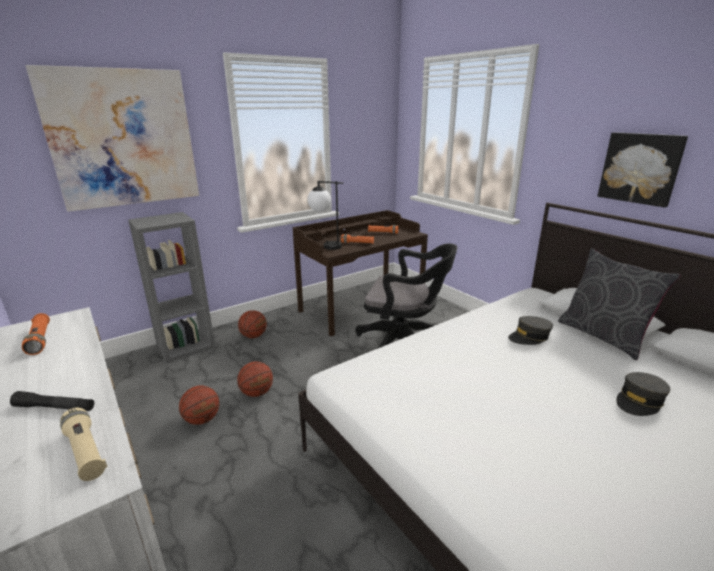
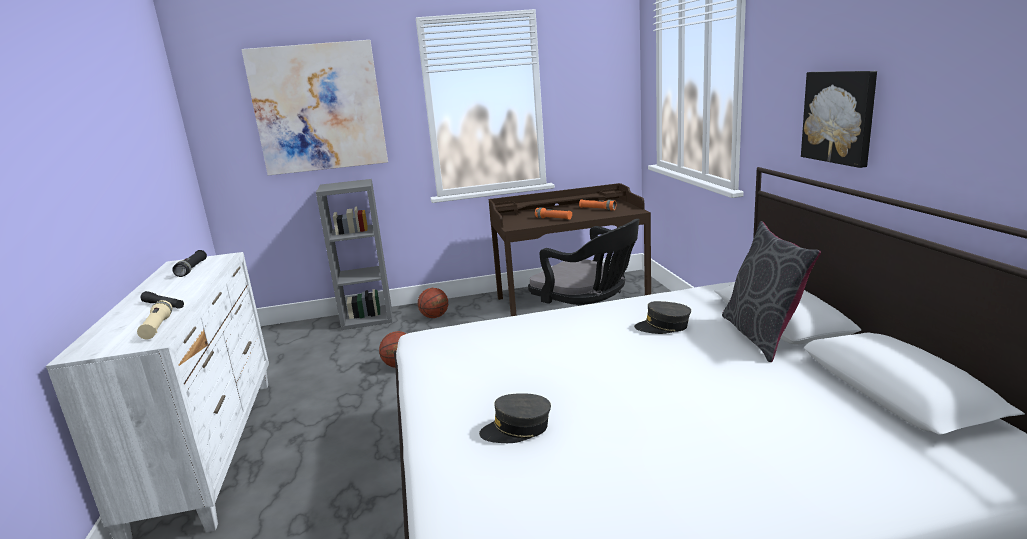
camera: 25 degrees right, 5 degrees down
(40, 340) = (192, 269): orange flashlight -> black flashlight
(202, 420) = (338, 379): basketball -> none
(325, 246) = (515, 220): table lamp -> none
(639, 401) = (712, 397): grey cap -> grey cap (517, 429)

